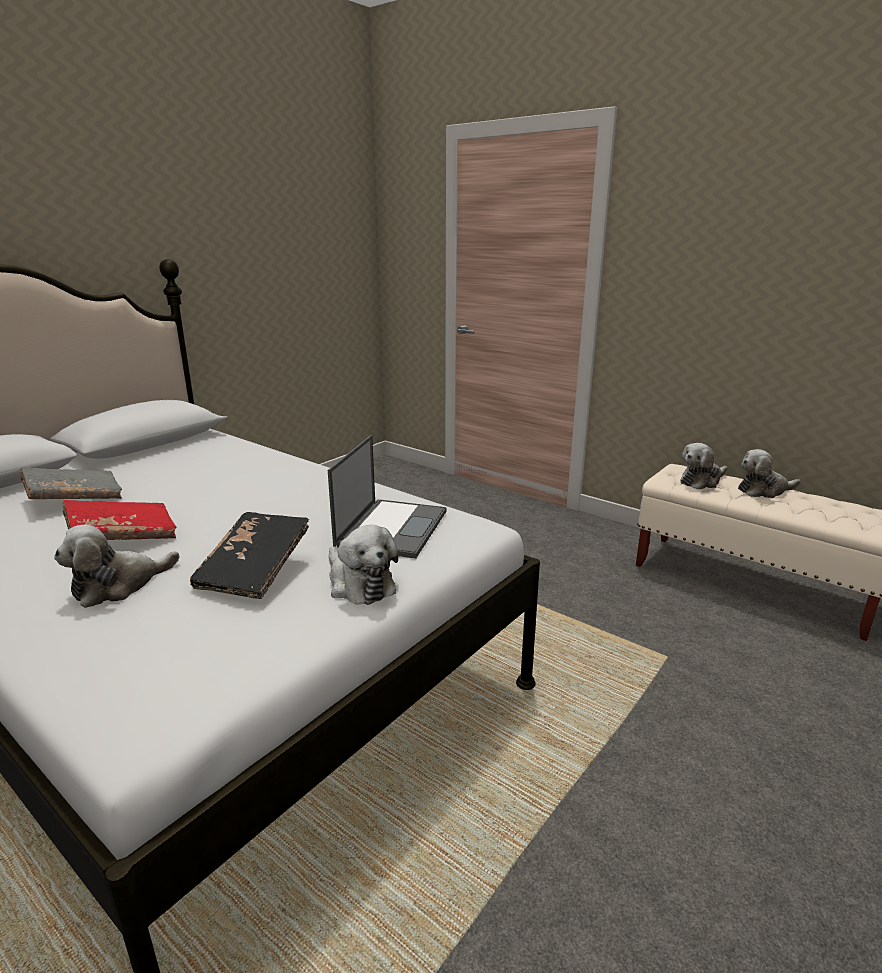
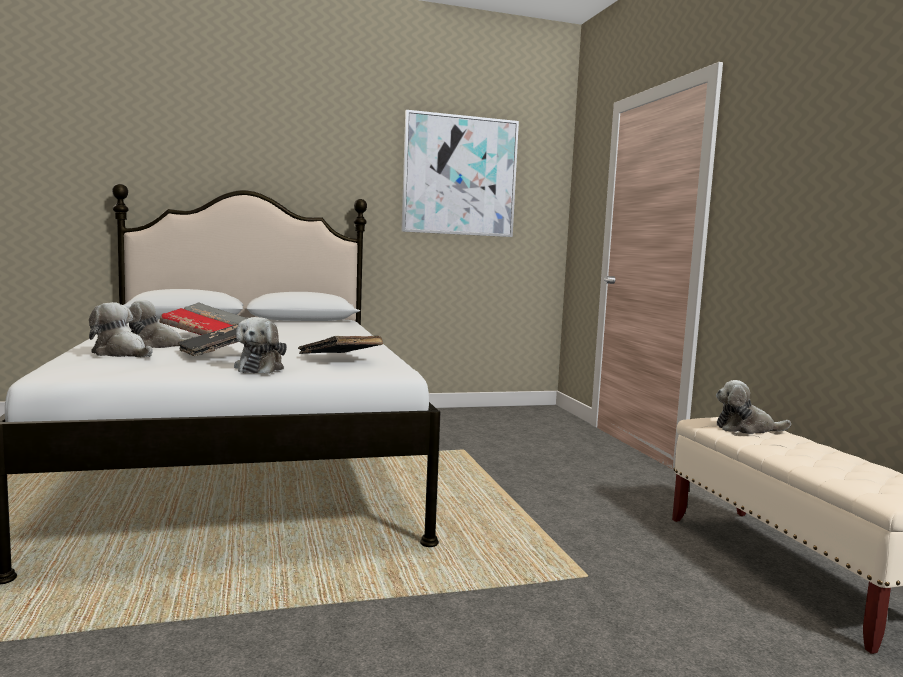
camera: 35 degrees right, 15 degrees down
(271, 214) = (459, 176): none -> picture
(392, 527) = (339, 359): laptop -> black book
(763, 490) = (808, 447): plush toy -> plush toy (121, 354)

